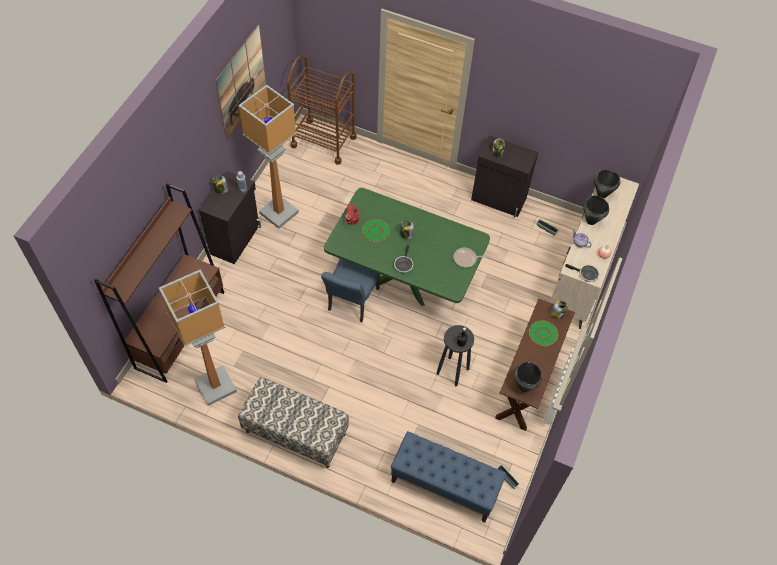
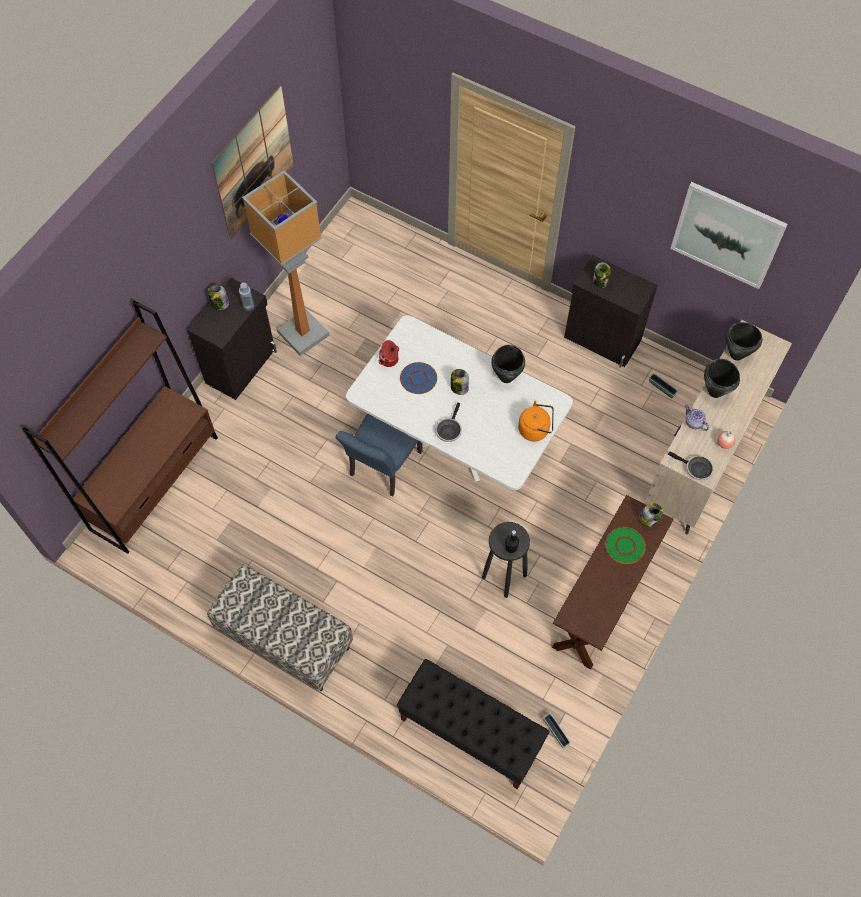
camera: 10 degrees right, 5 degrees up
(215, 386) = (189, 564): floor lamp -> none
(323, 141) = (376, 238): brown cart -> none
(376, 231) = (418, 379): green plate -> blue plate
(404, 280) = (456, 443): green dining table -> white dining table
(444, 485) = (470, 732): blue bench -> black bench
(466, 259) = (535, 429): frying pan -> orange kettle
(524, 387) = (587, 618): black cooking pot -> black cooking pot (506, 377)
(588, 107) = (727, 235): none -> picture

